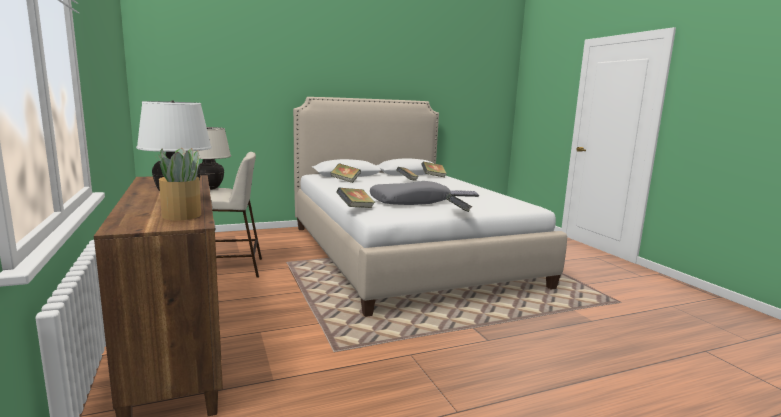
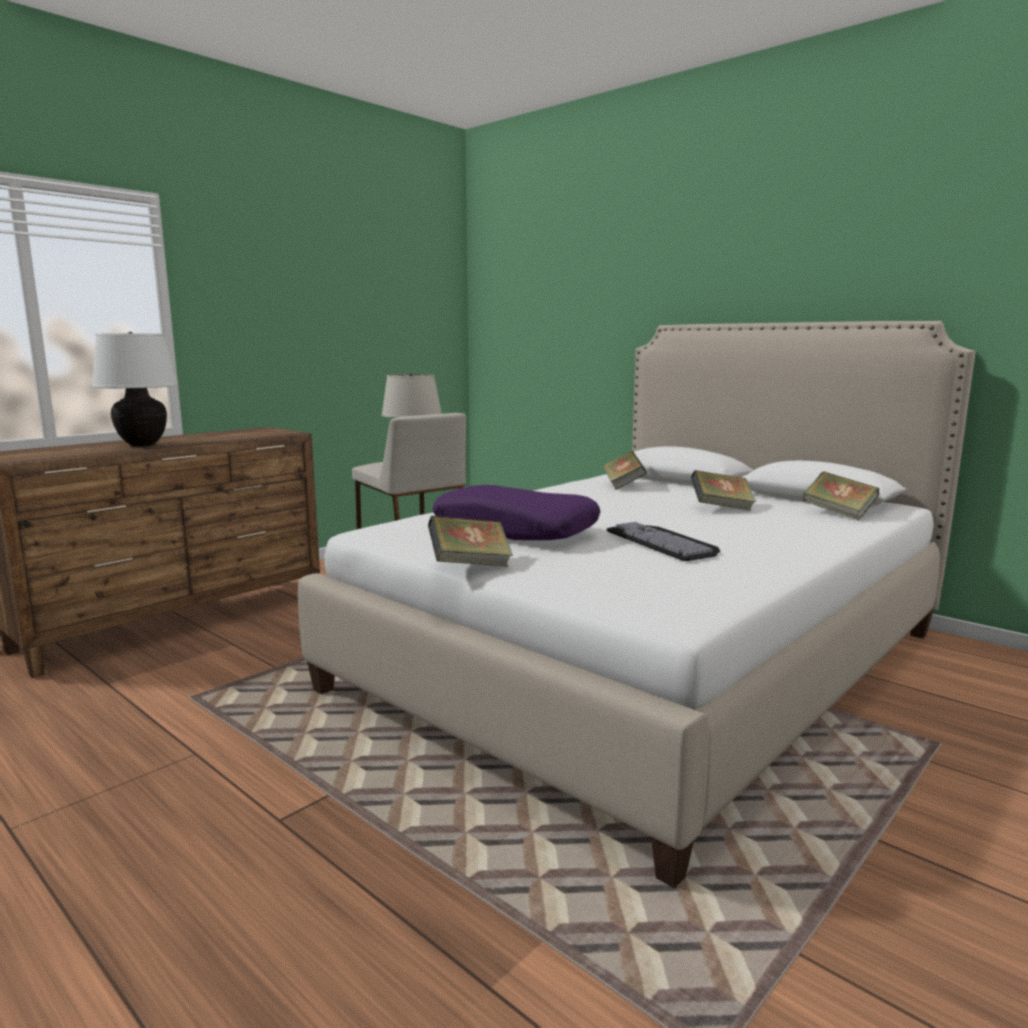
camera: 65 degrees right, 0 degrees up
(182, 215) = (56, 454): potted plant -> none
(355, 208) = (402, 515): book -> none
(410, 201) = (515, 529): grey pillow -> purple pillow

